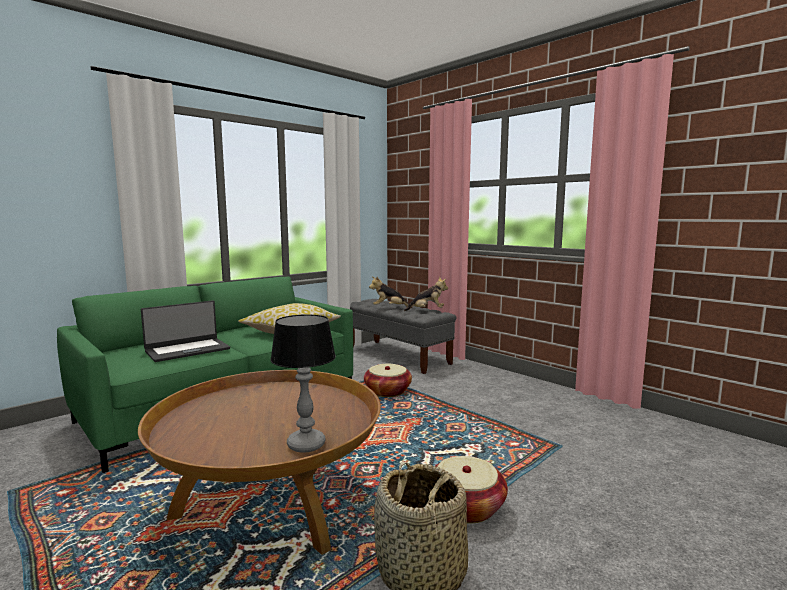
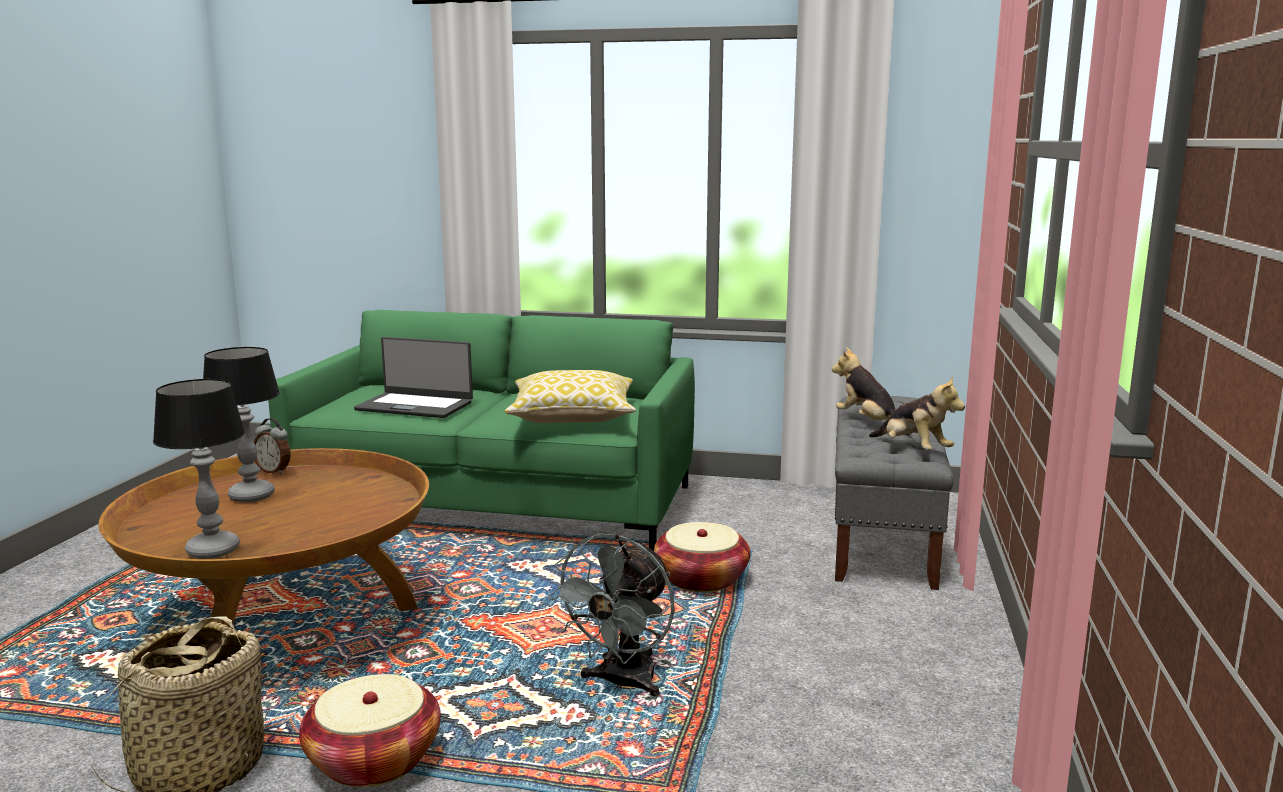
camera: 55 degrees right, 5 degrees up
(188, 407) = (274, 471): none -> alarm clock
(220, 421) = (251, 495): none -> table lamp
(457, 431) = (622, 684): none -> grey fan

